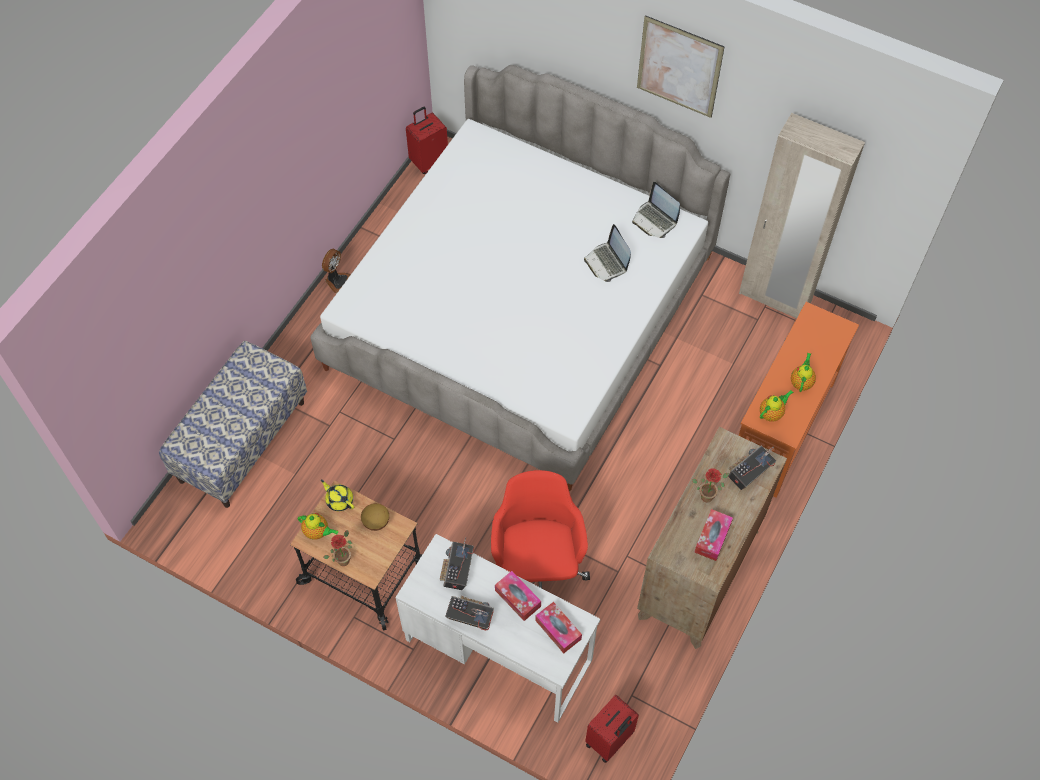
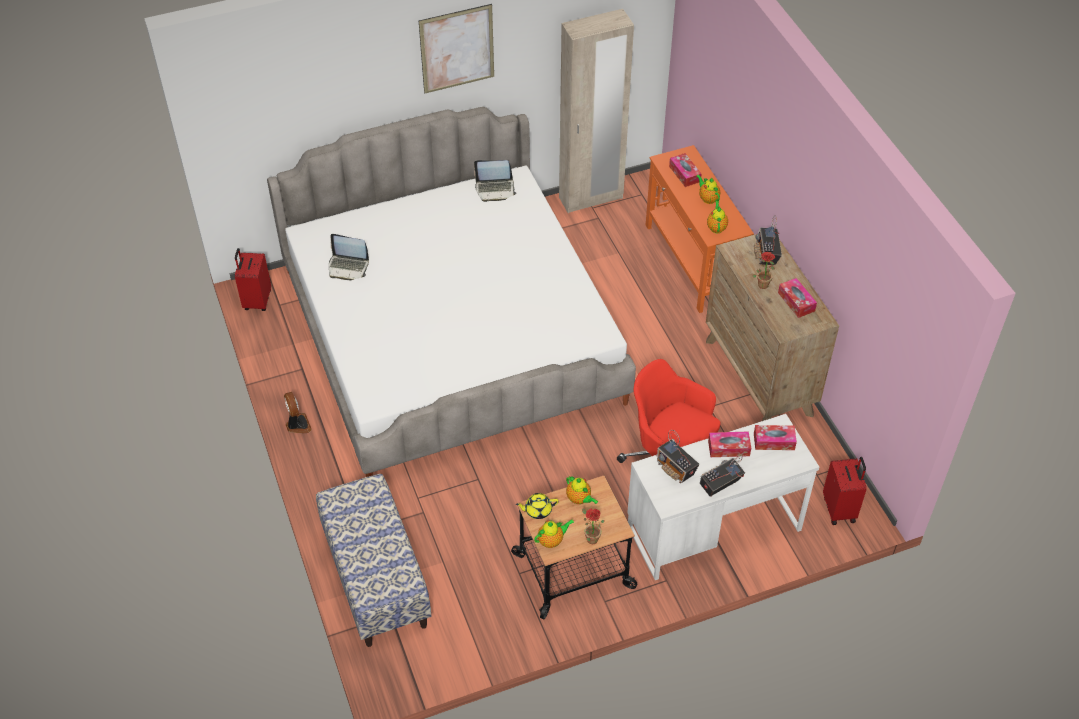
camera: 50 degrees left, 10 degrees down
(376, 522) = (579, 499): bowl -> teapot
(607, 262) = (501, 235): laptop -> laptop (348, 267)
(813, 343) = (684, 174): none -> tissue box

